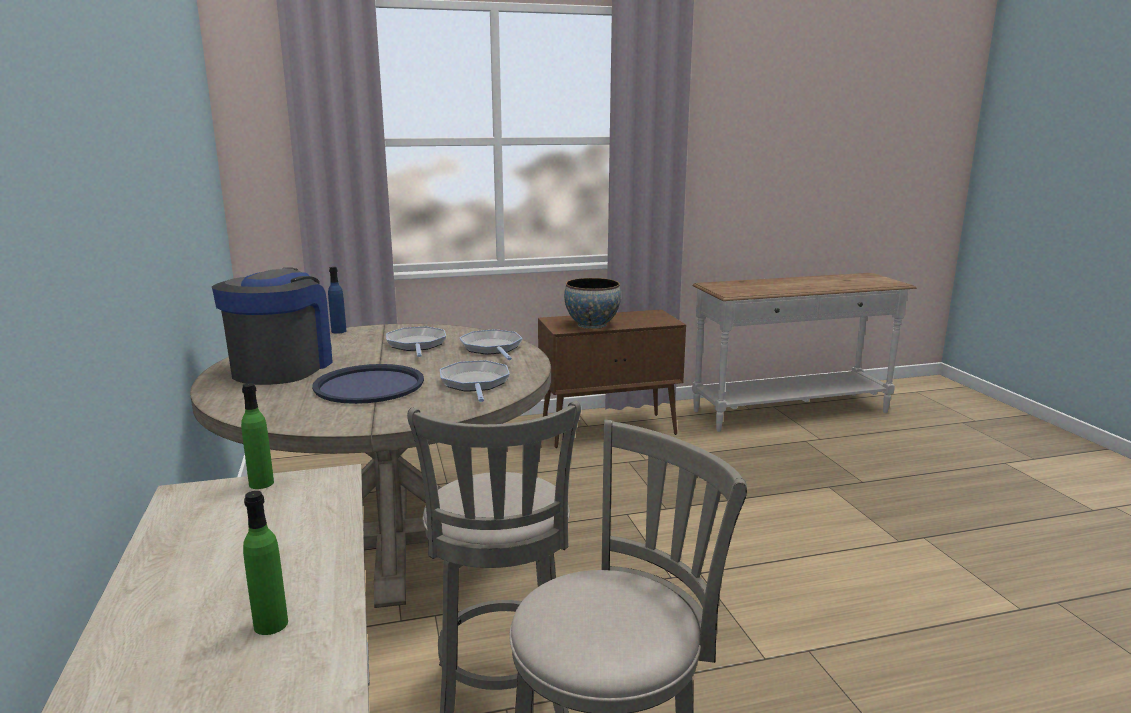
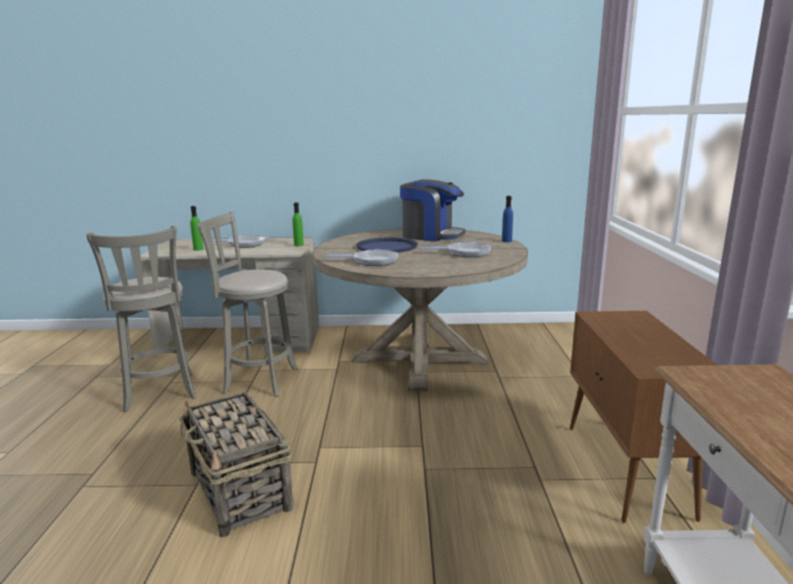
camera: 105 degrees right, 0 degrees up
(492, 348) = (448, 266): frying pan -> frying pan (243, 244)
(592, 325) = (616, 328): bowl -> none
(790, 610) = (240, 491): none -> basket

